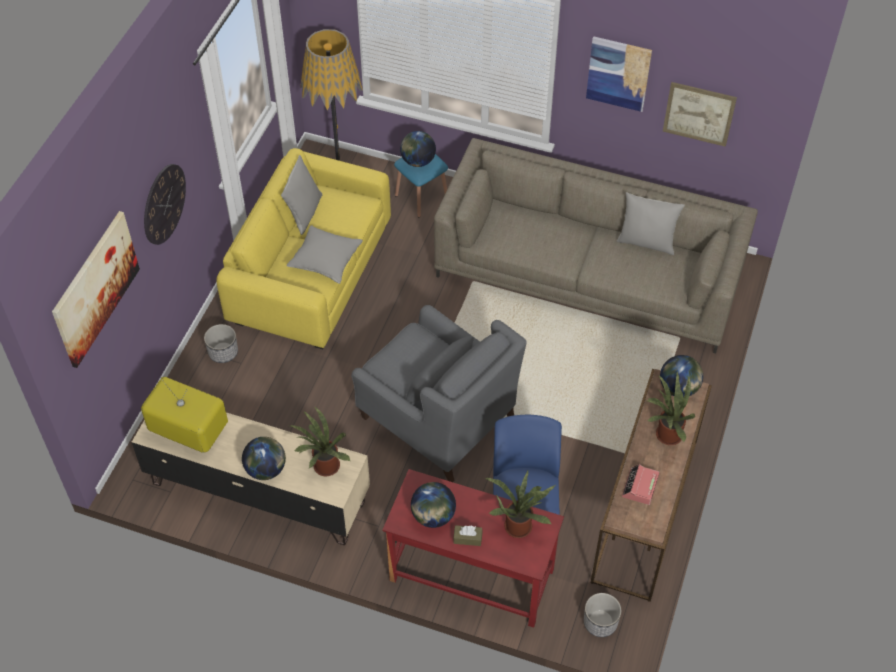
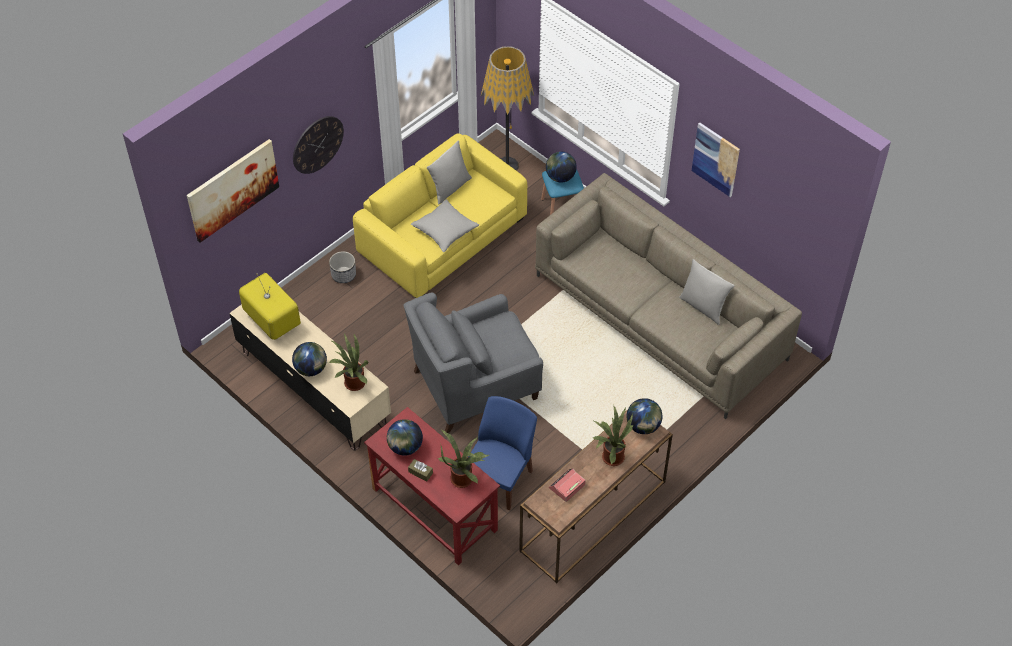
camera: 25 degrees right, 0 degrees up
(437, 417) = (475, 384): grey armchair -> grey armchair turned 90 degrees clockwise
(600, 623) = (509, 582): planter -> none
(699, 113) = (771, 214): picture -> none

